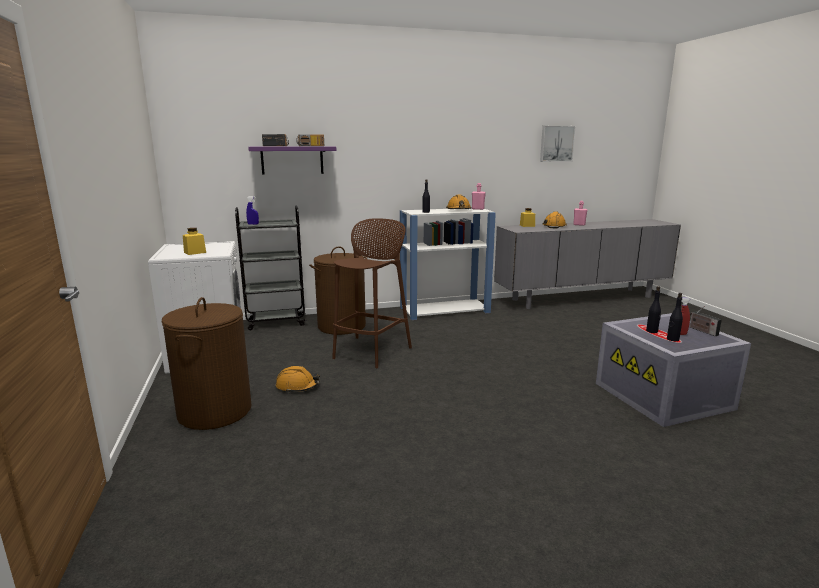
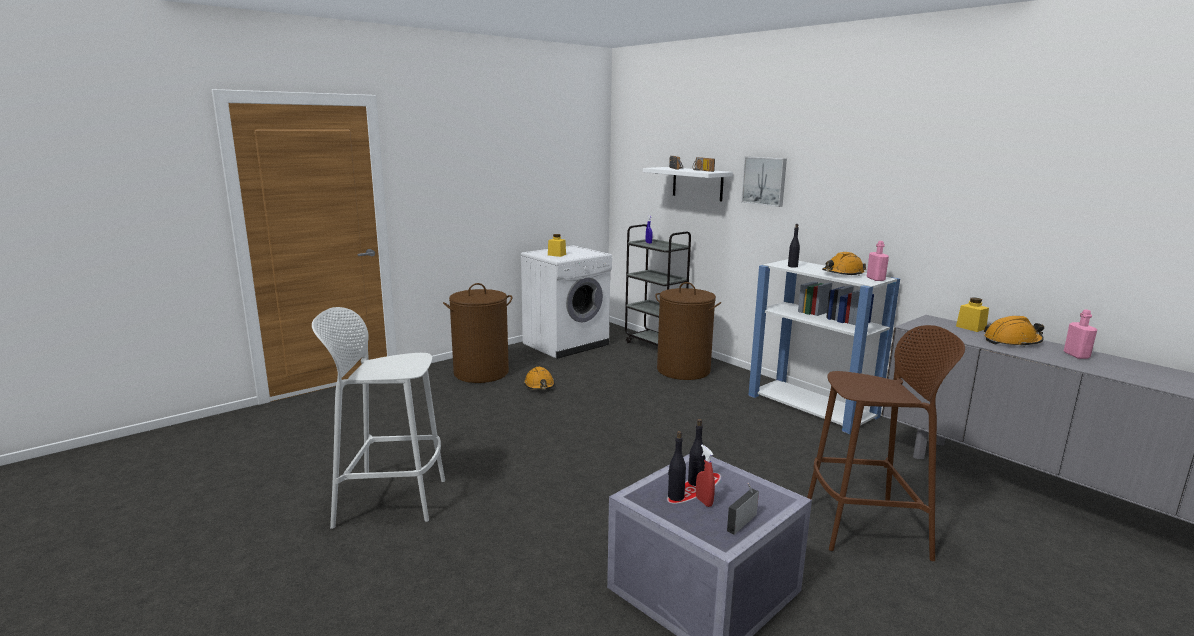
camera: 65 degrees right, 0 degrees up
(292, 160) = (697, 183): purple shelf -> white shelf
(371, 352) = (637, 395): brown stool -> brown stool (867, 527)
(499, 519) = (389, 499): none -> white stool
(556, 143) = (1074, 194): picture -> picture (765, 181)

